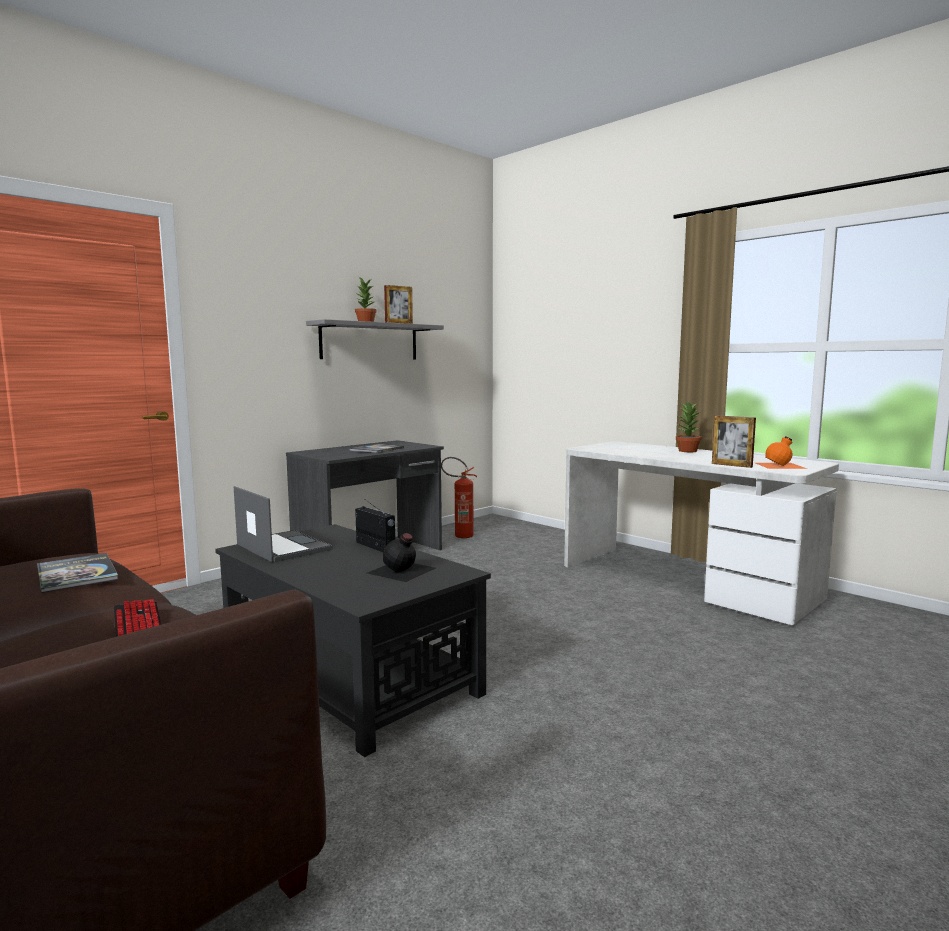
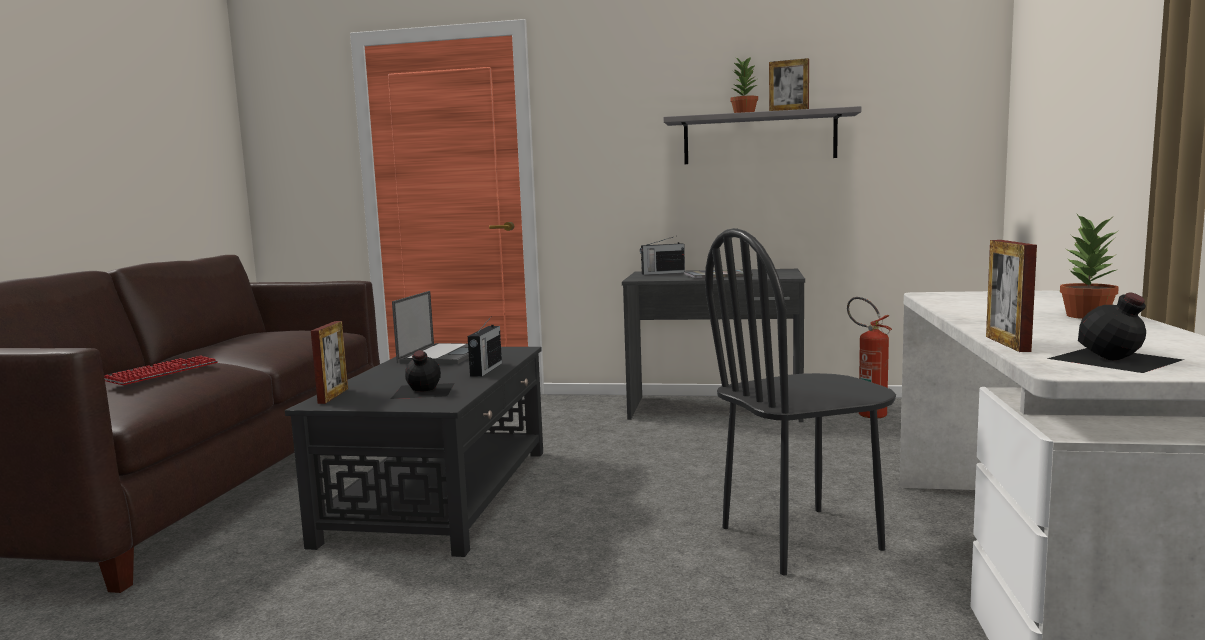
camera: 55 degrees right, 0 degrees up
(76, 574) = (277, 340): book -> none
(322, 451) = (662, 273): none -> radio
(348, 595) = (333, 396): none -> picture frame
(595, 604) = (801, 539): none -> black chair
(780, 465) = (1115, 359): orange bottle -> black bottle

